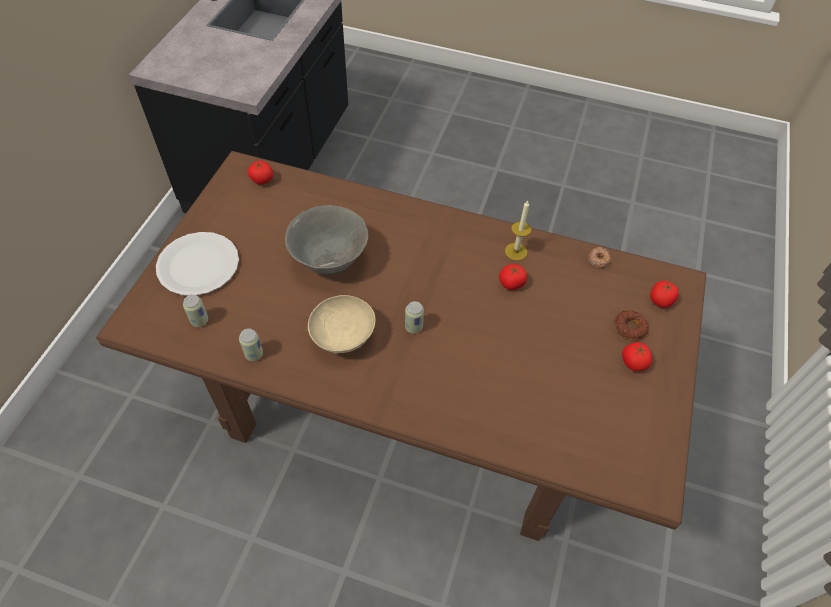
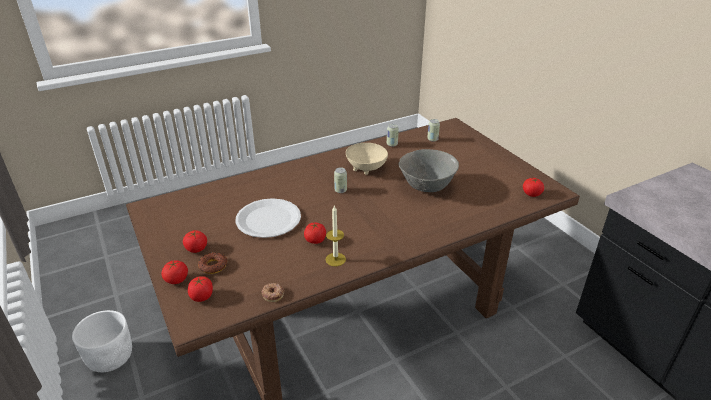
camera: 135 degrees right, 20 degrees down
(198, 265) = (473, 150): white plate -> white plate (268, 219)
(674, 336) = (176, 280): none -> tomato
(691, 563) = (110, 357): none -> white planter

